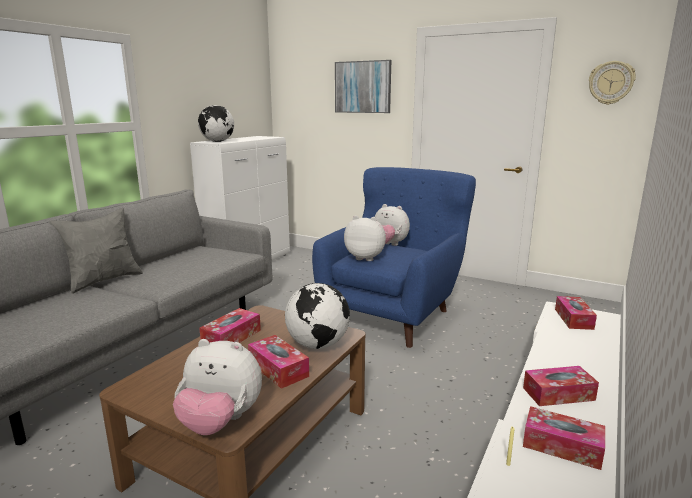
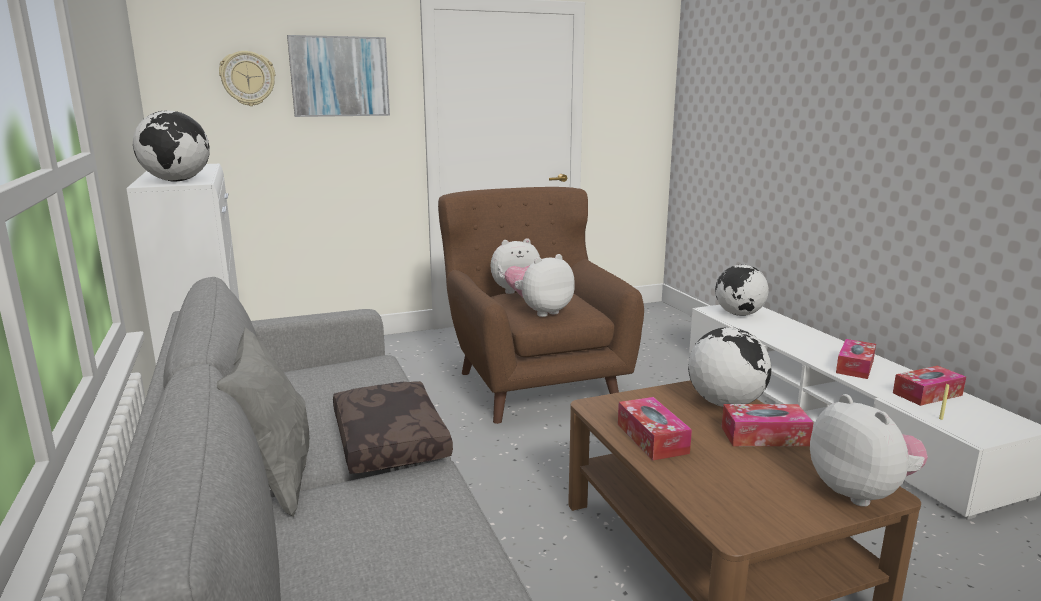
camera: 50 degrees left, 0 degrees up
(157, 284) = (387, 440): none -> brown pillow
(220, 422) = (860, 492): plush toy -> plush toy turned 75 degrees counterclockwise
(392, 313) = (535, 382): blue armchair -> brown armchair
(573, 319) = (739, 314): tissue box -> globe
(611, 83) = (638, 77): wall clock -> wall clock (248, 78)

